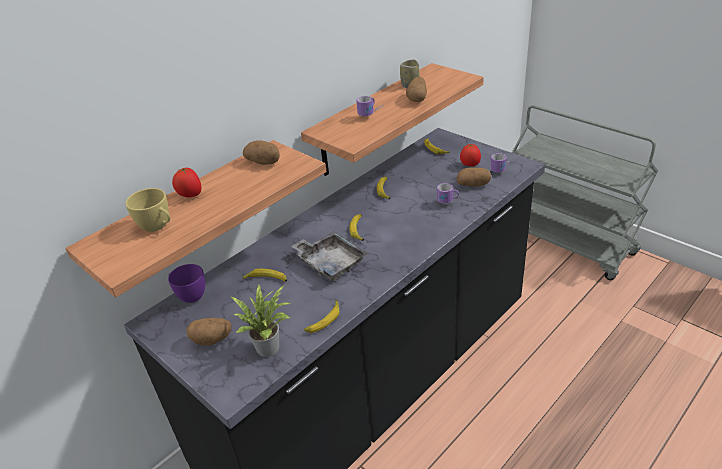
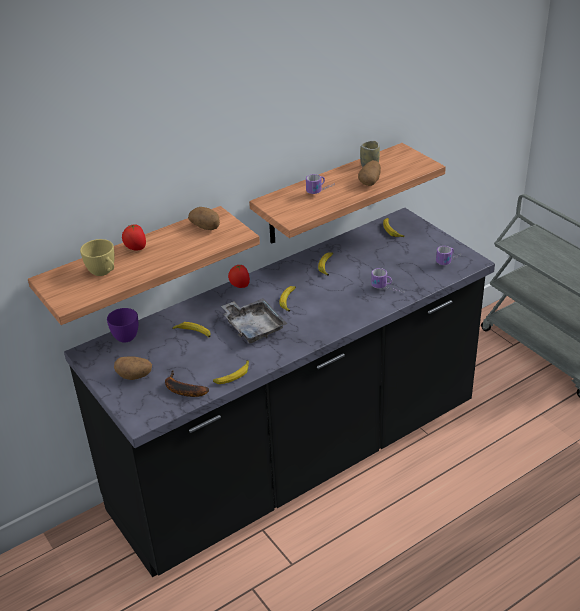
camera: 10 degrees right, 0 degrees up
(271, 347) = (182, 390): potted plant -> banana
(470, 165) = (419, 253): tomato -> tomato (239, 286)
(473, 185) = (414, 274): potato -> none

